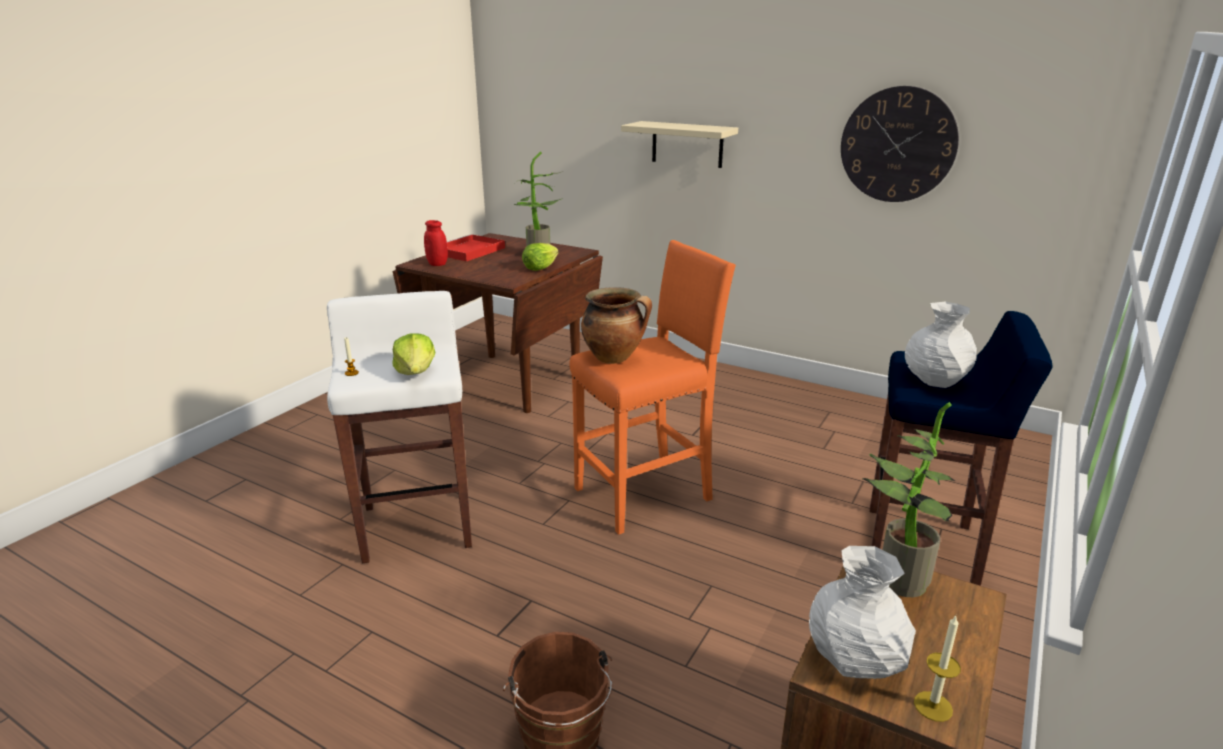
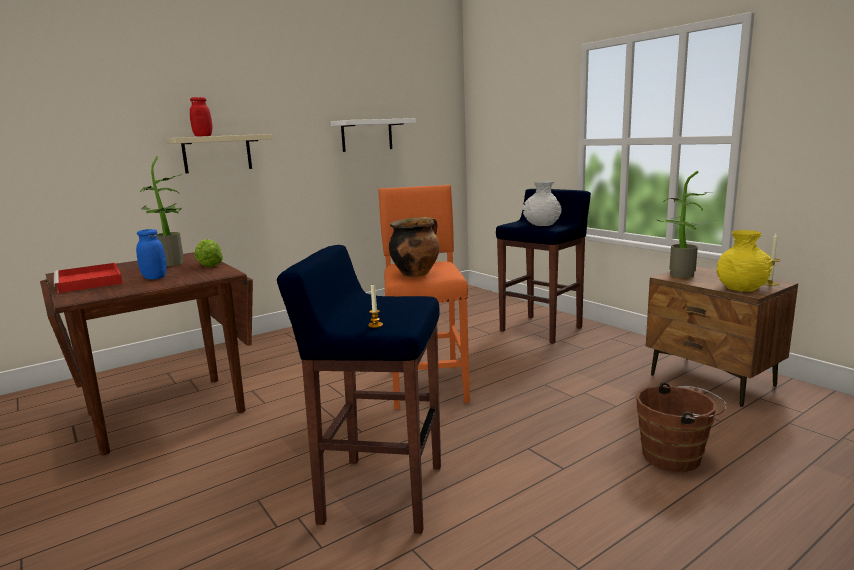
camera: 65 degrees left, 10 degrees down
(416, 372) = (404, 305): lettuce -> none
(417, 525) = (380, 493): white stool -> blue stool
(437, 264) = (101, 292): red jar -> red jar (203, 136)
(486, 265) = (154, 278): none -> blue jar
(855, 661) = (742, 288): white vase -> yellow vase
(897, 145) = (367, 135): wall clock -> white shelf

